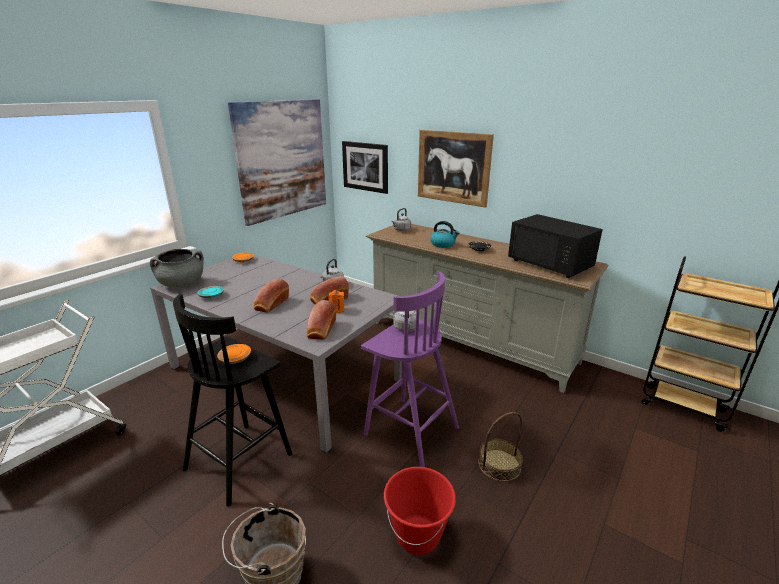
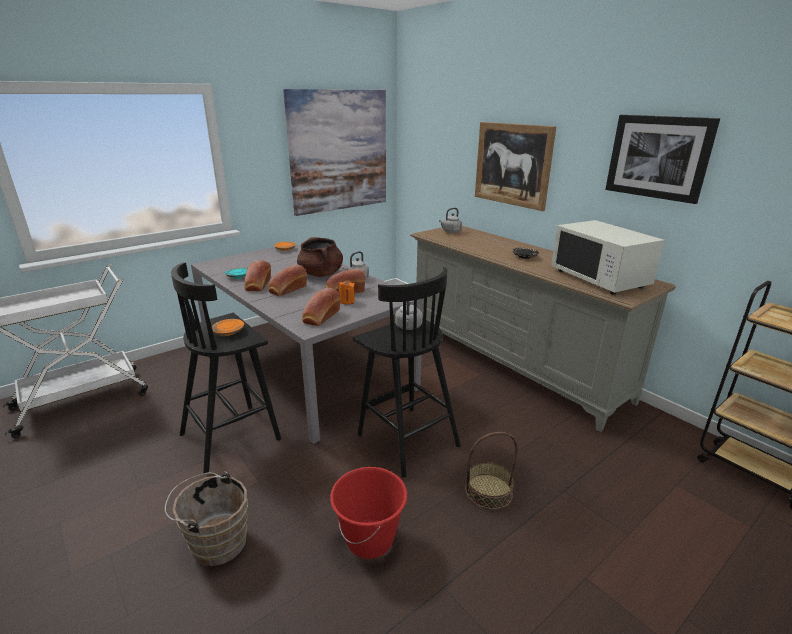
camera: 15 degrees right, 0 degrees up
(182, 284) = (219, 264): grey cooking pot -> none
(238, 303) = (258, 285): none -> bread
(295, 284) = (321, 274): none -> brown cooking pot
(365, 166) = (427, 163): picture -> picture (658, 157)
(408, 429) = (405, 438): purple stool -> black stool
(443, 244) = (487, 248): kettle -> none
(550, 264) = (599, 278): black microwave -> white microwave

